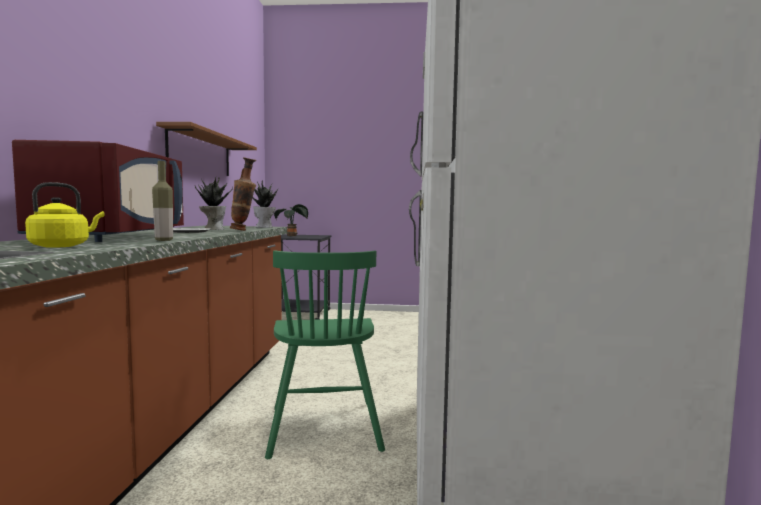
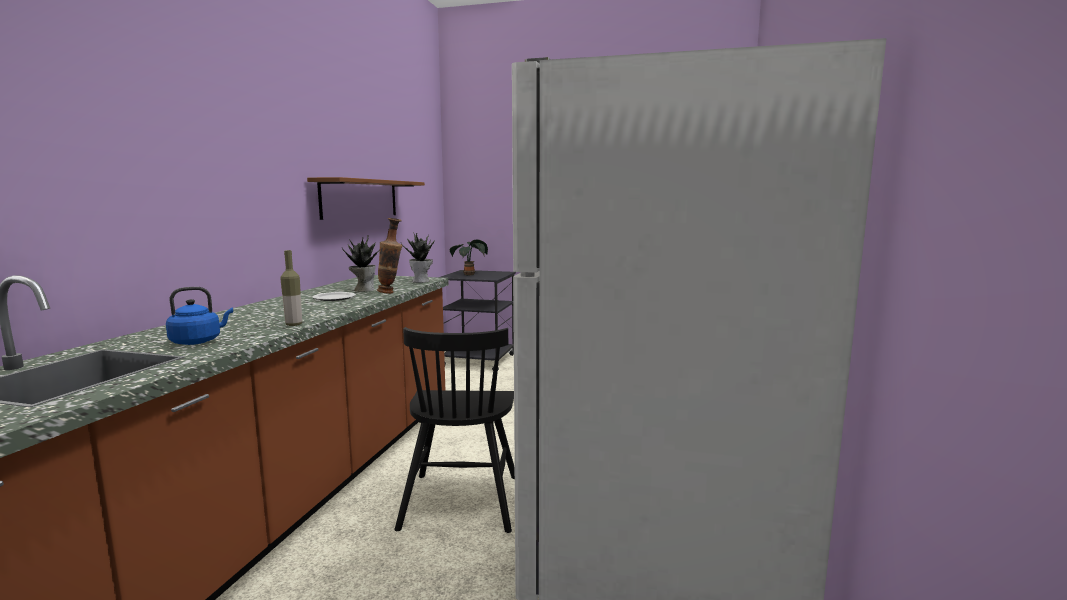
camera: 10 degrees right, 5 degrees up
(63, 246) = (198, 341): yellow kettle -> blue kettle
(114, 237) = (255, 315): red microwave -> none
(324, 423) = (462, 497): green chair -> black chair

